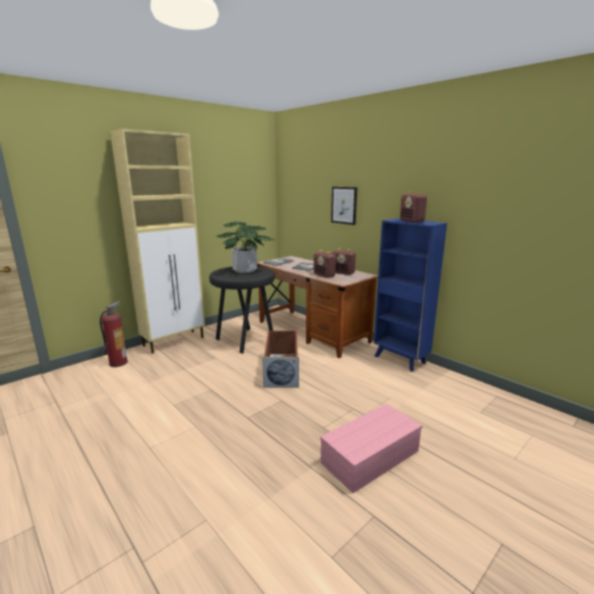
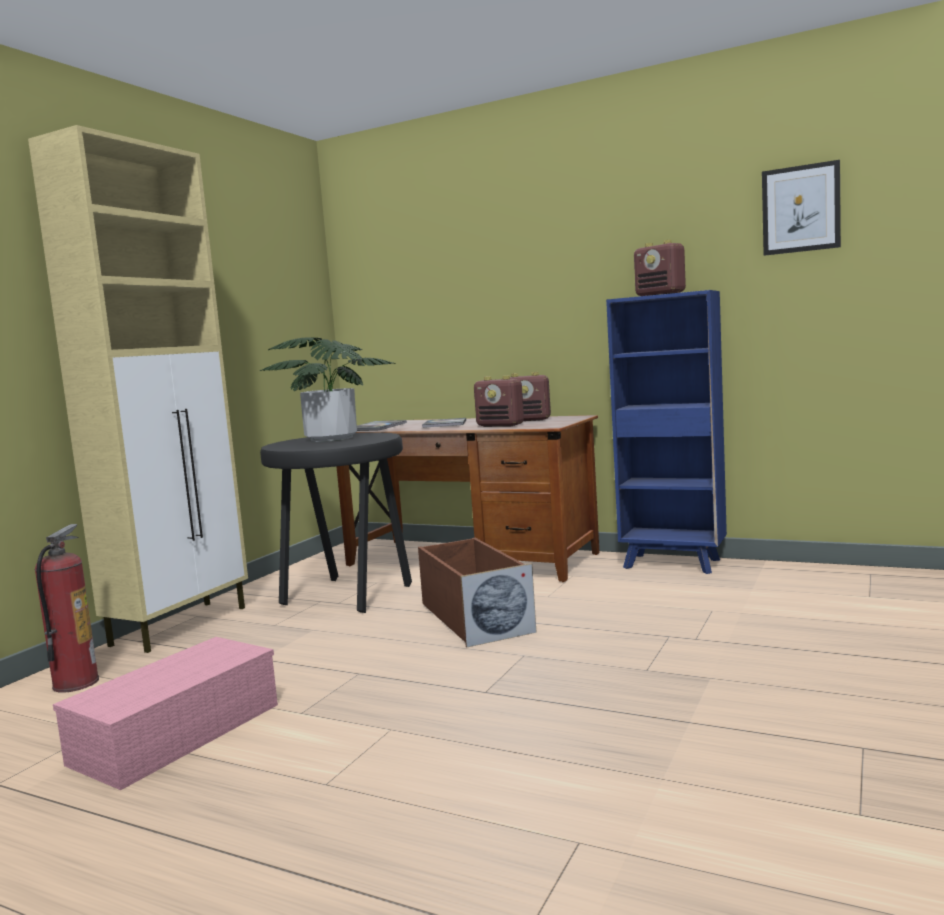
camera: 20 degrees left, 10 degrees down
(344, 205) = (500, 297): picture -> picture (801, 209)
(370, 455) = (768, 682): pink storage box -> pink storage box (178, 732)

